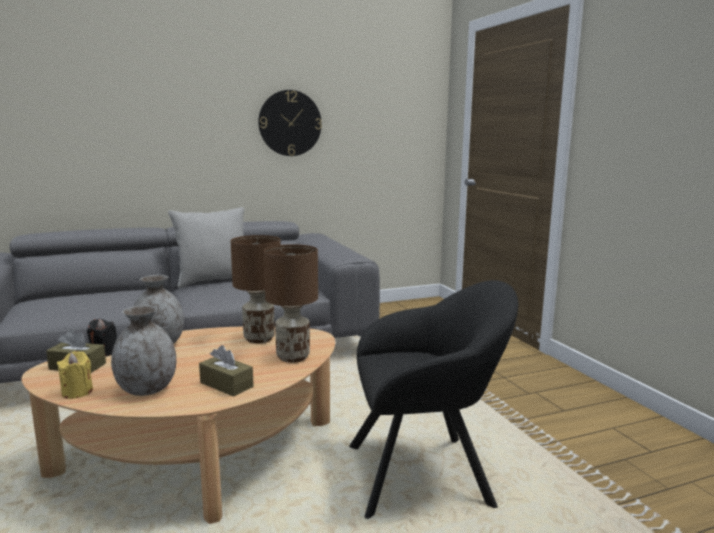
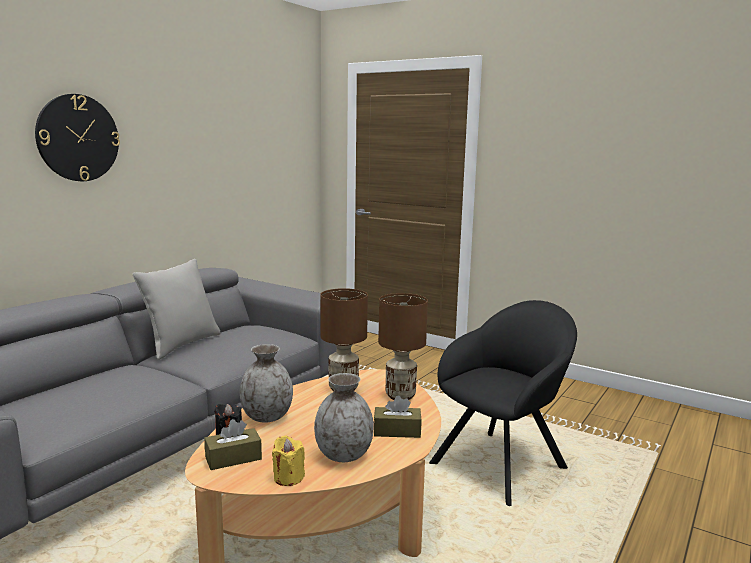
camera: 35 degrees left, 0 degrees up
(290, 123) = (199, 160): wall clock -> wall clock (78, 138)

